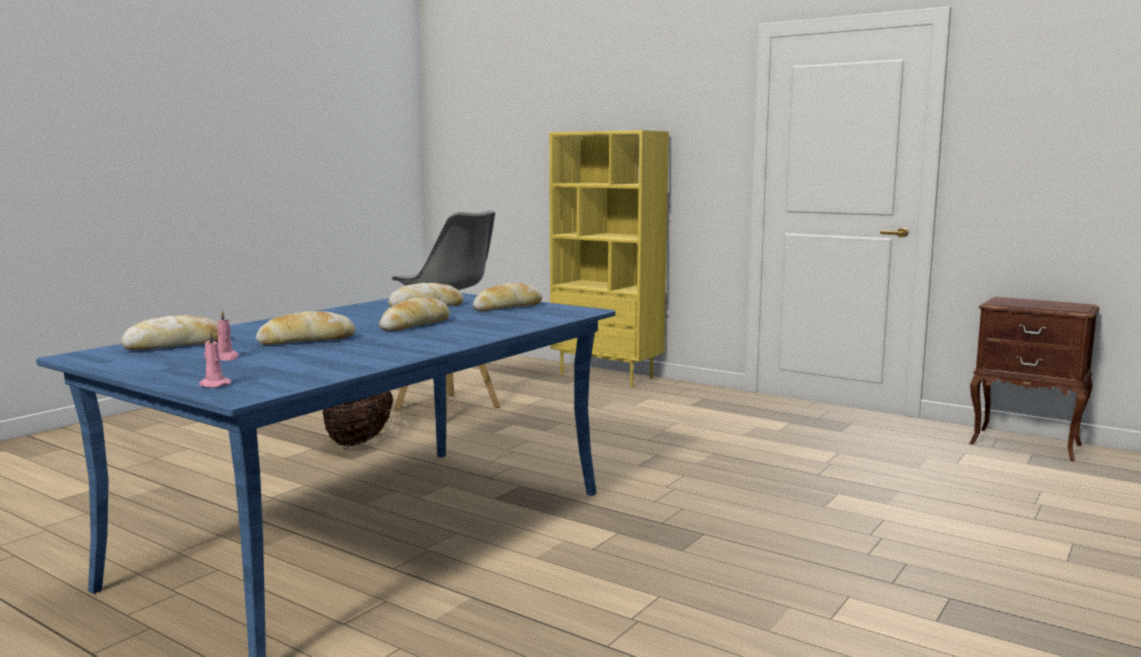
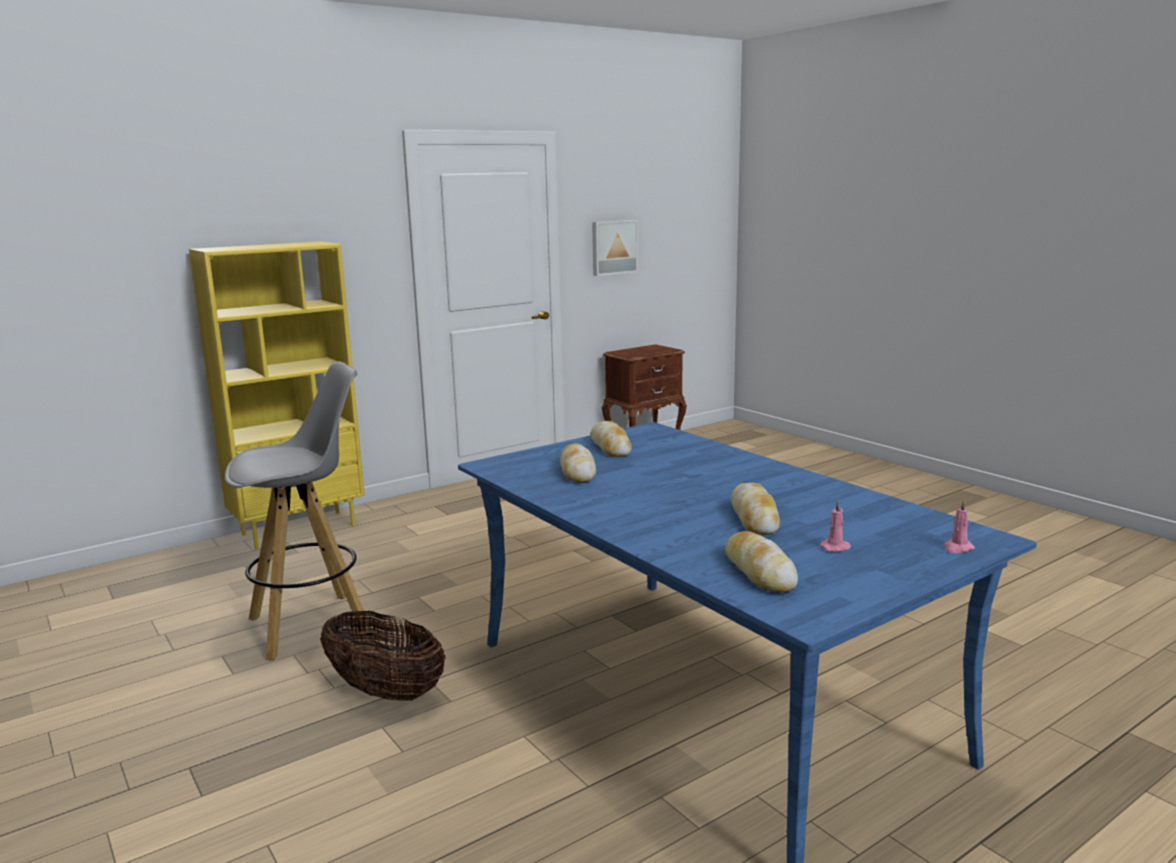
camera: 70 degrees left, 5 degrees up
(415, 325) = (689, 479): bread -> none
(1035, 156) = (613, 247): none -> picture

